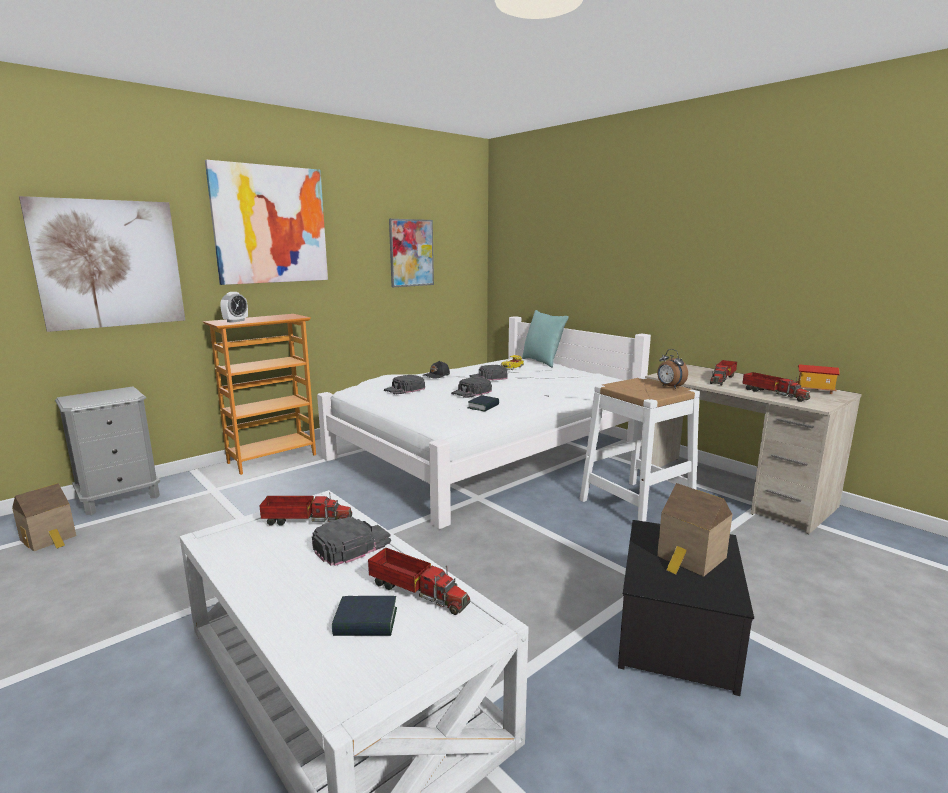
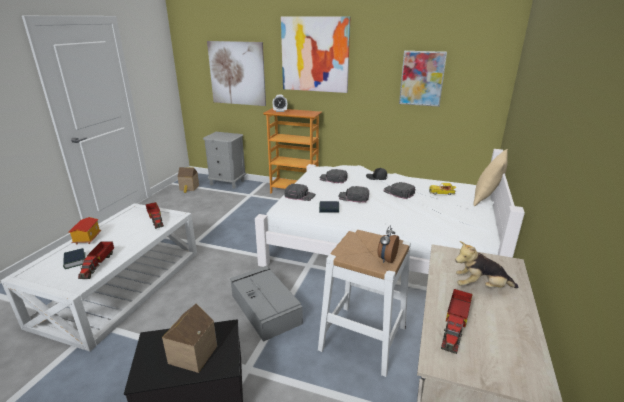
camera: 60 degrees right, 10 degrees up
(352, 545) = (136, 236): black cap -> black cap (300, 195)
(542, 362) = (486, 199): turquoise pillow -> beige pillow
(542, 546) = (265, 308): none -> grey storage box
(722, 379) = (480, 287): toy truck -> plush toy
(814, 390) = (519, 360): toy house -> toy house (87, 238)

